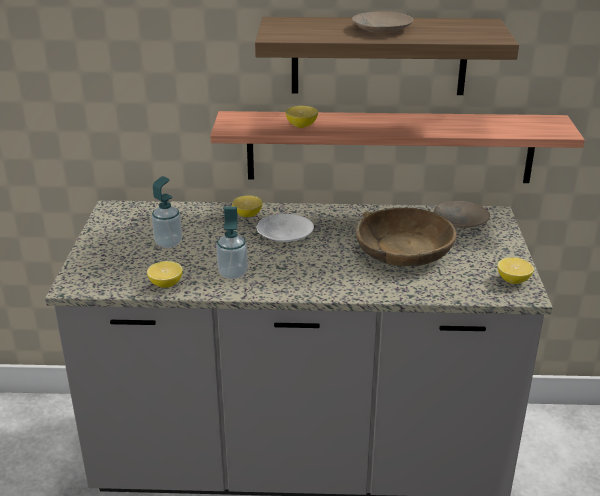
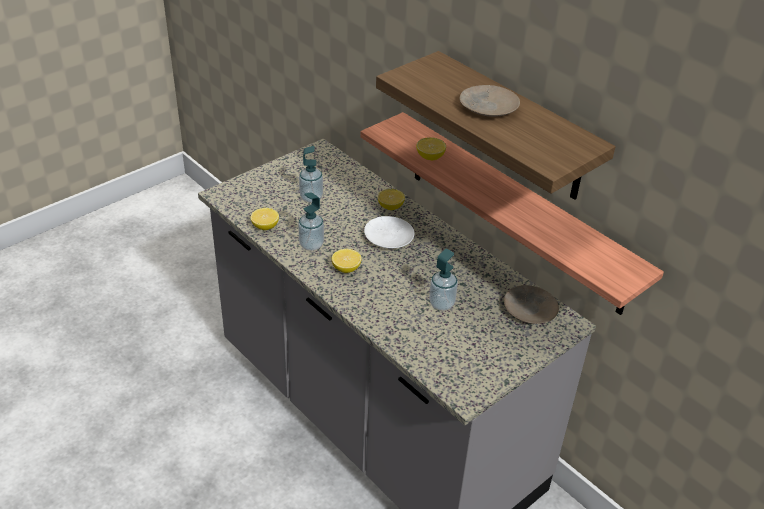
camera: 45 degrees right, 10 degrees up
(402, 251) = (441, 304): brown bowl -> soap dispenser
(513, 280) = (475, 381): lemon -> lemon (346, 269)

